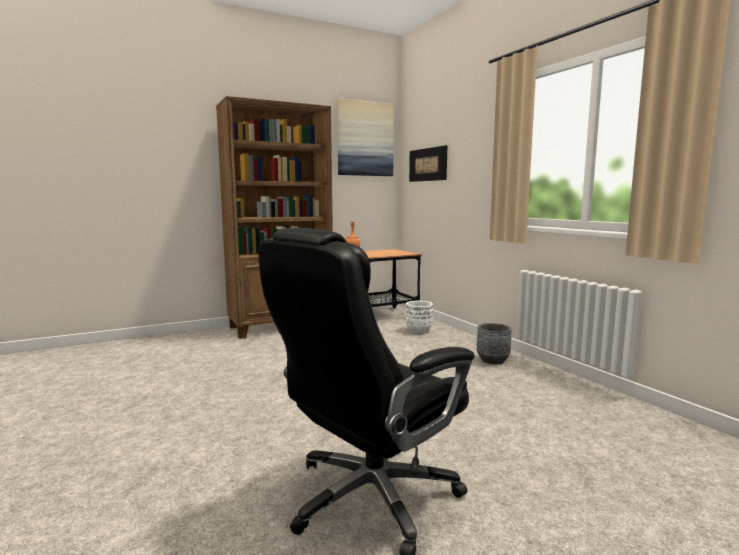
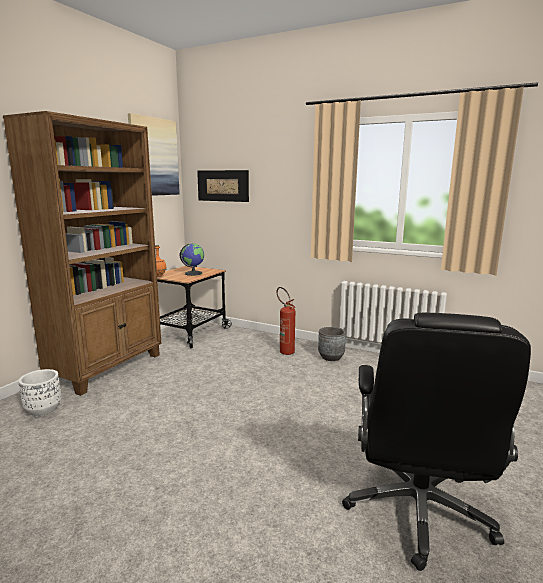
camera: 35 degrees left, 5 degrees up
(385, 253) = (193, 273): none -> globe
(418, 330) = (242, 342): white planter -> white planter (43, 409)
(449, 345) = (284, 351): none -> fire extinguisher

